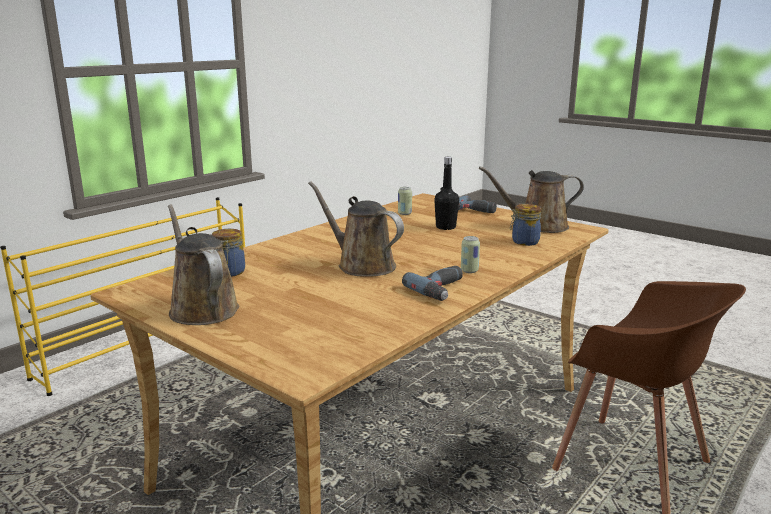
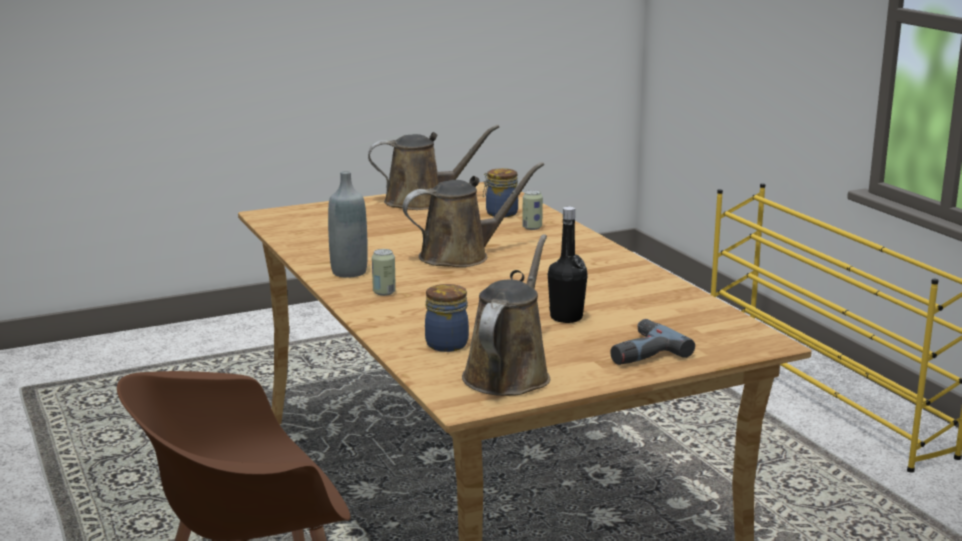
camera: 115 degrees right, 0 degrees up
(404, 213) = (665, 309): can -> can (532, 227)
(443, 290) = (349, 272): power drill -> grey bottle

